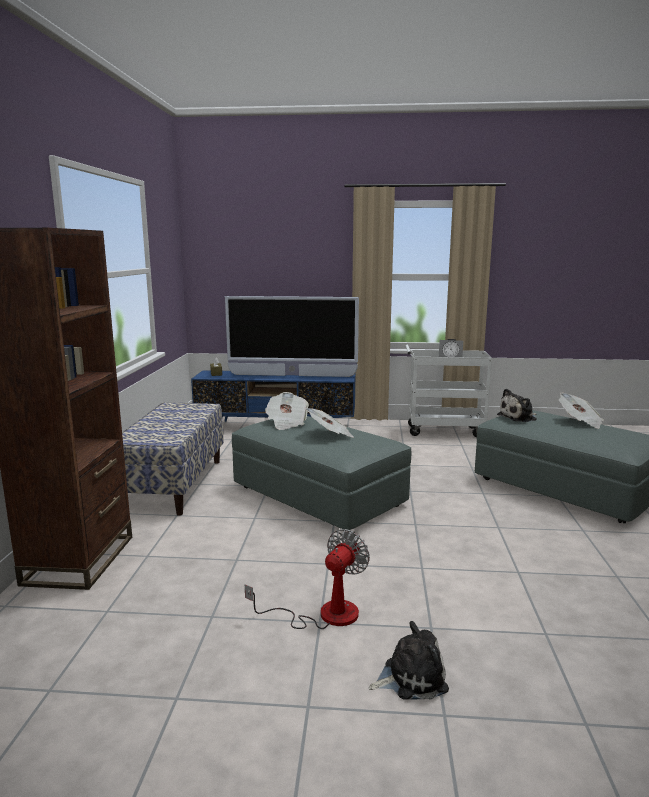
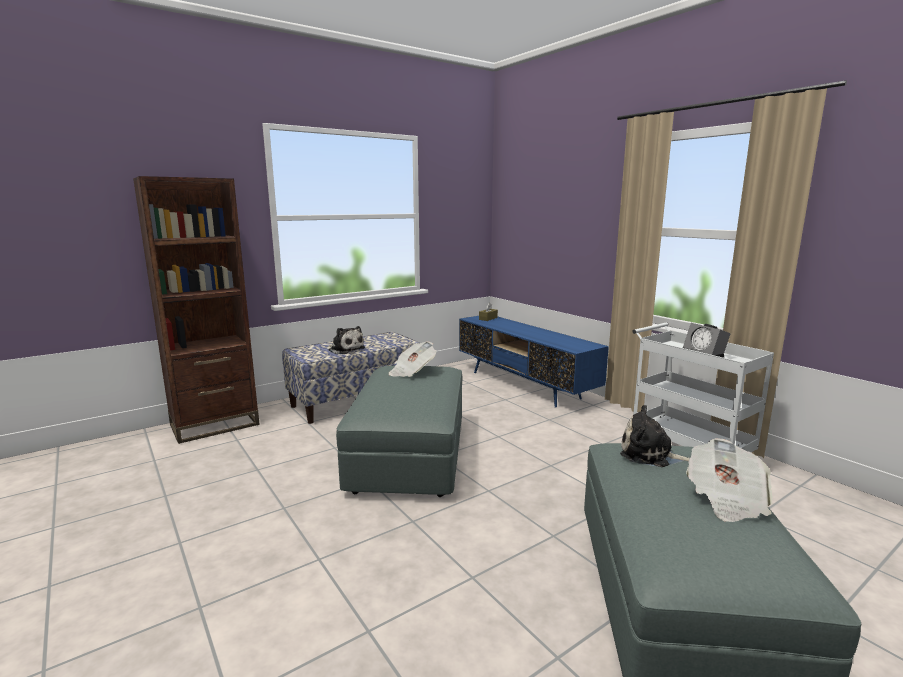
camera: 50 degrees right, 0 degrees up
(292, 375) = (539, 334): television -> none
(324, 614) = (192, 540): fan -> none
(330, 435) = (405, 393): newspaper -> none
(411, 677) = (104, 626): plush toy -> plush toy (345, 349)

